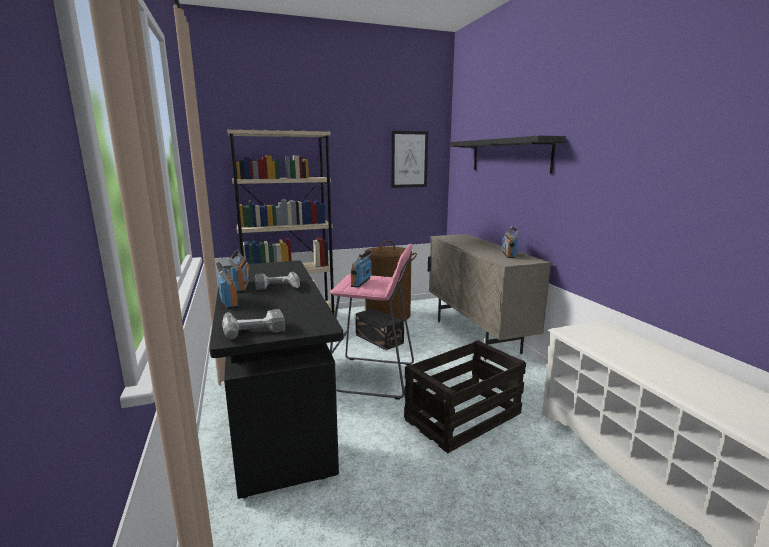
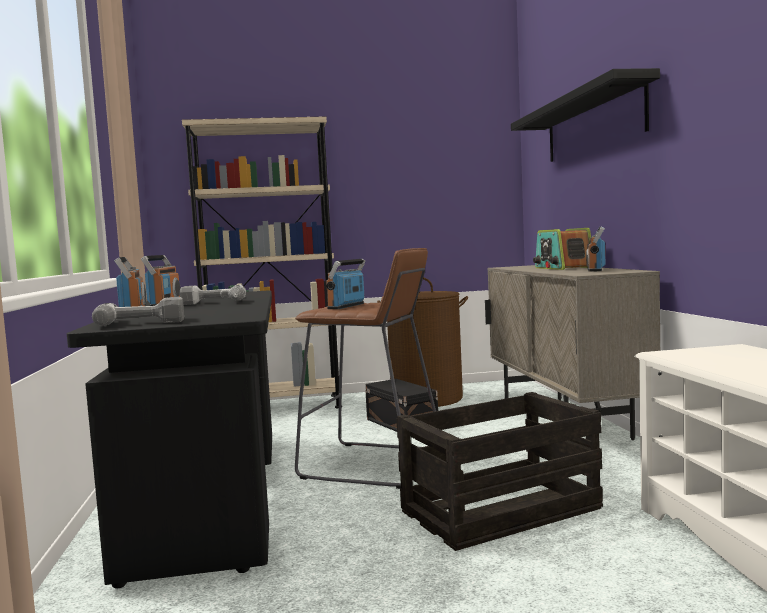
camera: 10 degrees right, 10 degrees down
(373, 377) = (373, 465): pink stool -> brown stool
(409, 159) = (456, 160): picture -> none
(483, 245) = (563, 268): none -> radio

